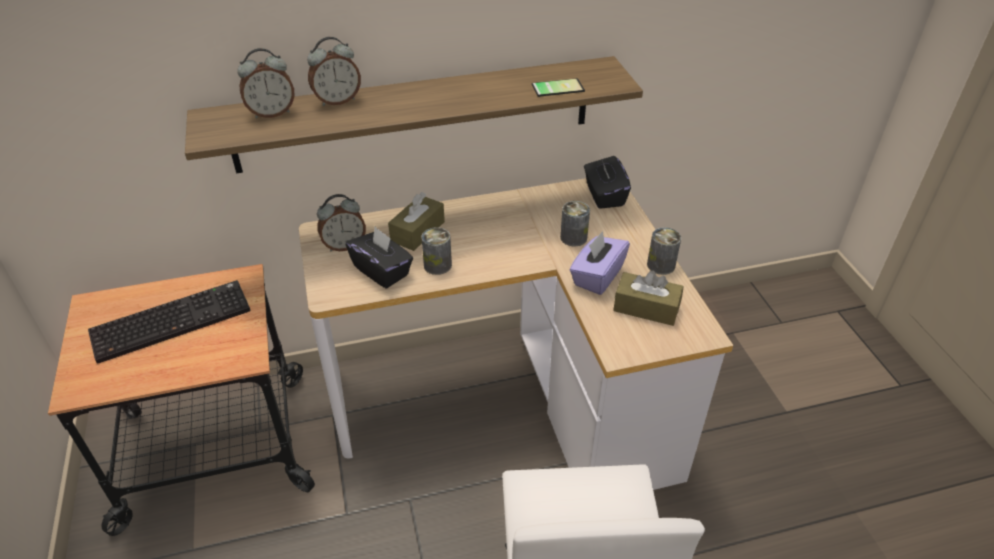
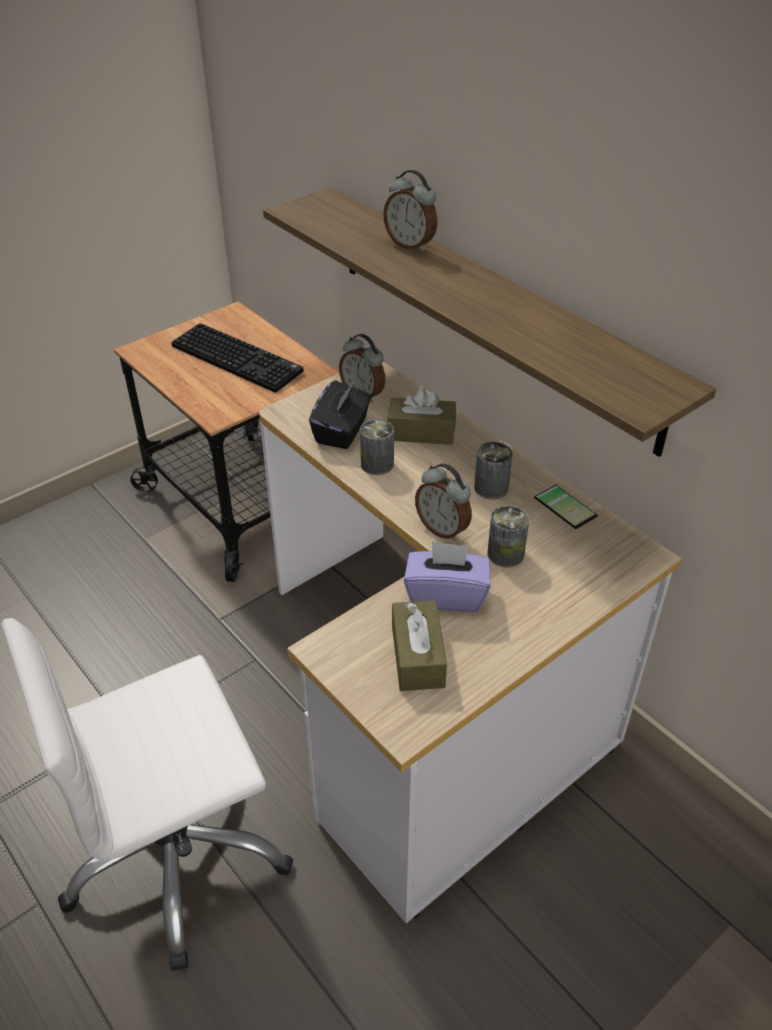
camera: 65 degrees right, 0 degrees up
(272, 113) = (358, 222): alarm clock -> alarm clock (443, 529)
(557, 86) = (579, 363): phone -> phone (567, 505)
(604, 195) = (617, 558): black tissue box -> none
(661, 265) = (512, 651): can -> can (491, 488)

